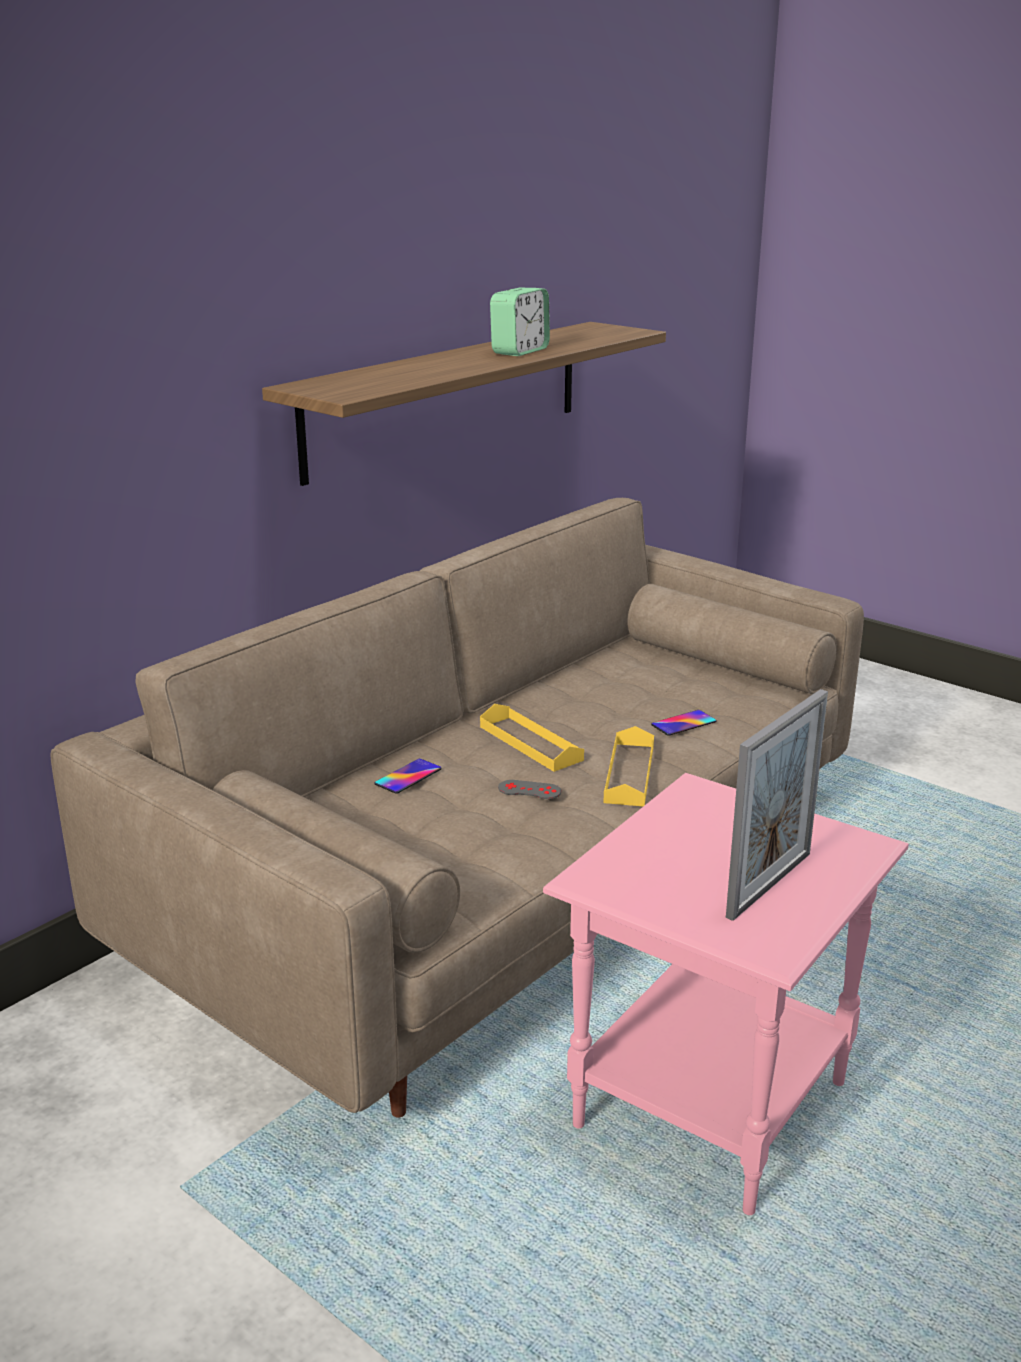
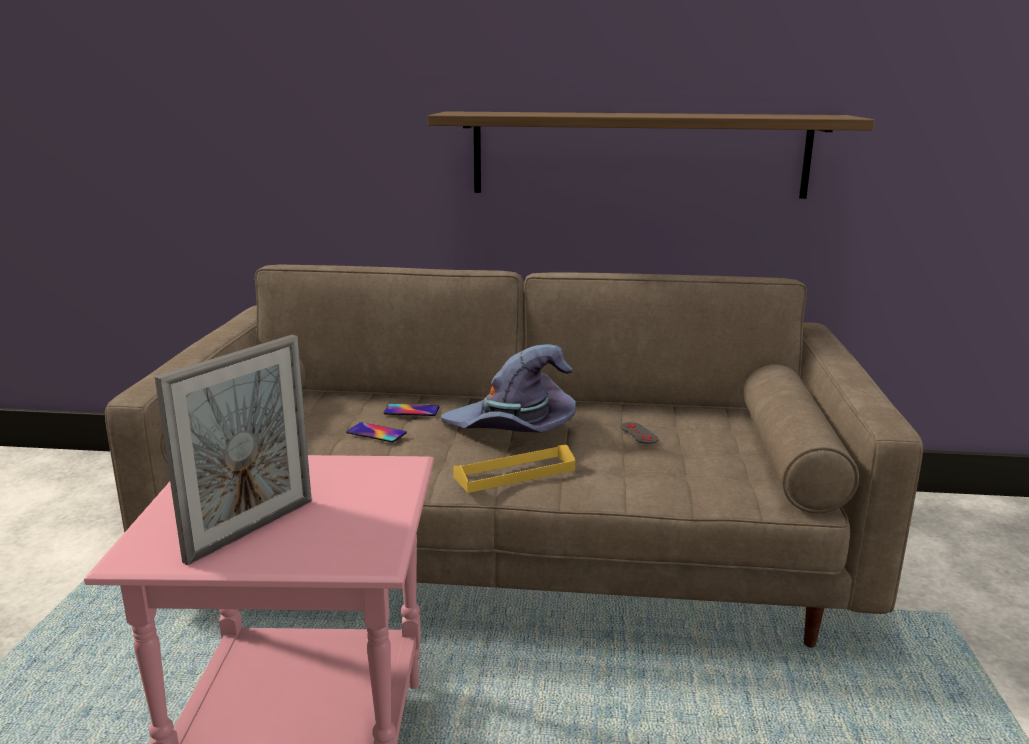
camera: 55 degrees right, 5 degrees down
(520, 351) = (679, 115): alarm clock -> none
(529, 790) = (439, 448): grey game controller -> grey game controller (638, 433)
(530, 743) = (512, 429): yellow tray -> purple hat
(683, 723) = (636, 470): phone -> phone (376, 433)
(769, 885) = (251, 530): picture frame -> picture frame turned 60 degrees counterclockwise

